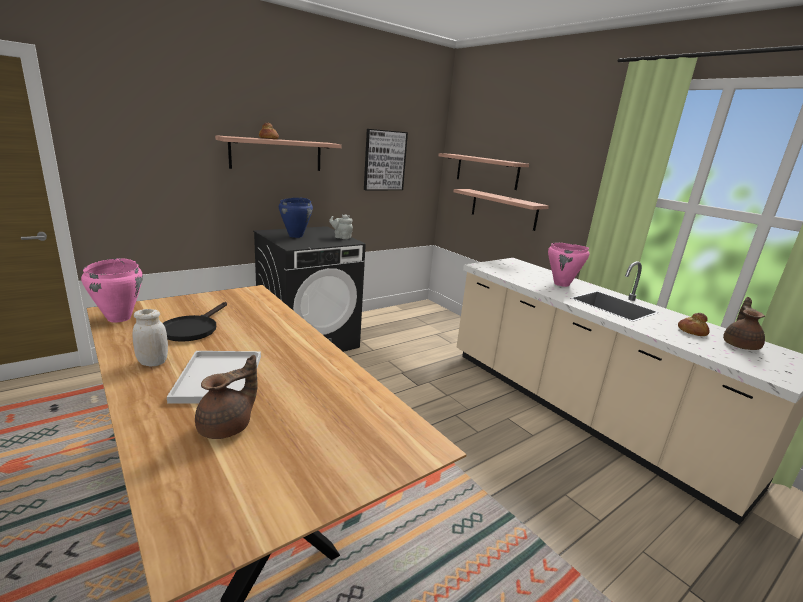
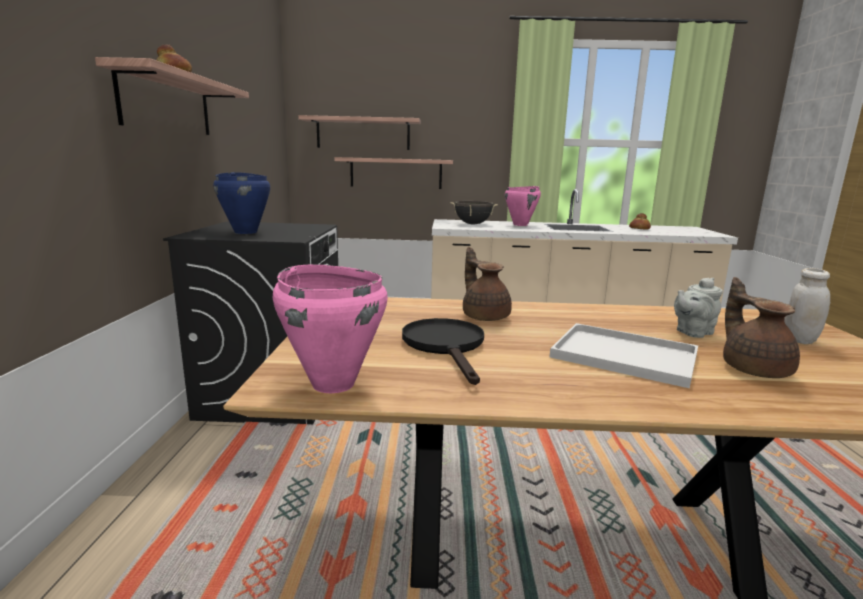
camera: 50 degrees left, 5 degrees down
(153, 362) = (553, 381): white jar -> white jar (799, 340)
(193, 328) = (446, 346): black frying pan -> black frying pan turned 150 degrees counterclockwise
(341, 237) = (294, 225): grey teapot -> grey teapot (692, 332)
(384, 160) = (253, 123): picture -> none
(518, 270) = (472, 224): none -> black cooking pot
(740, 345) = (665, 228): brown teapot -> brown teapot (484, 316)

